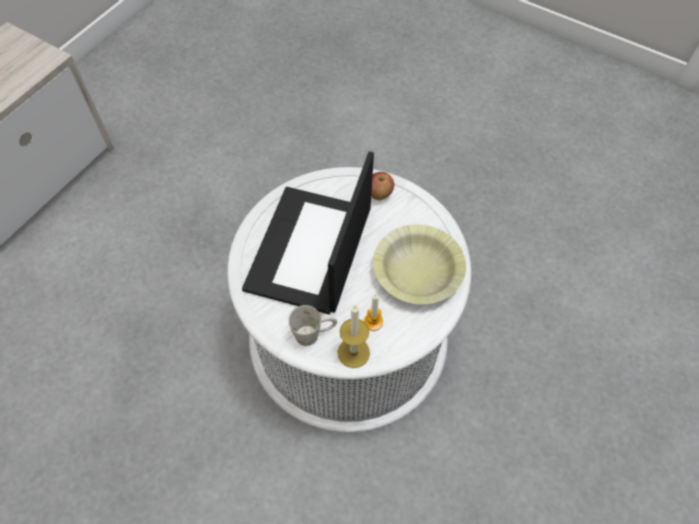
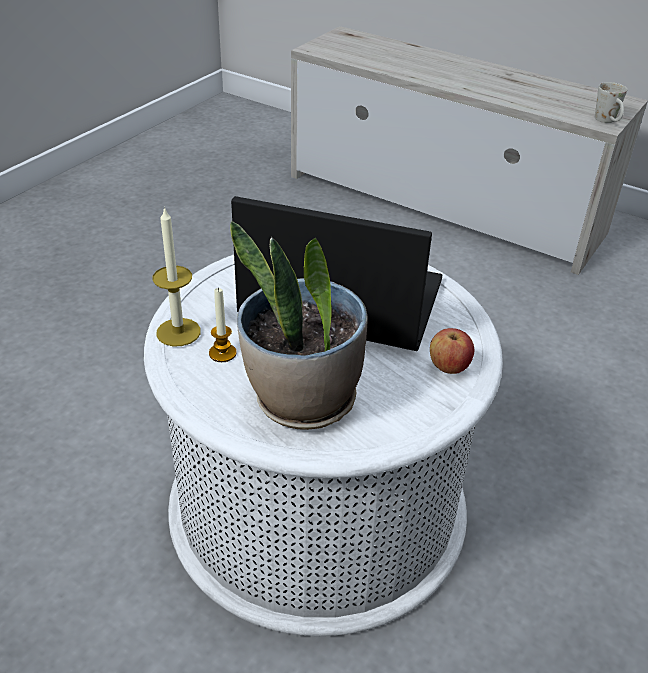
camera: 90 degrees right, 20 degrees down
(314, 333) = (212, 301): white mug -> white mug (608, 122)
(417, 271) = (302, 400): yellow bowl -> potted plant

